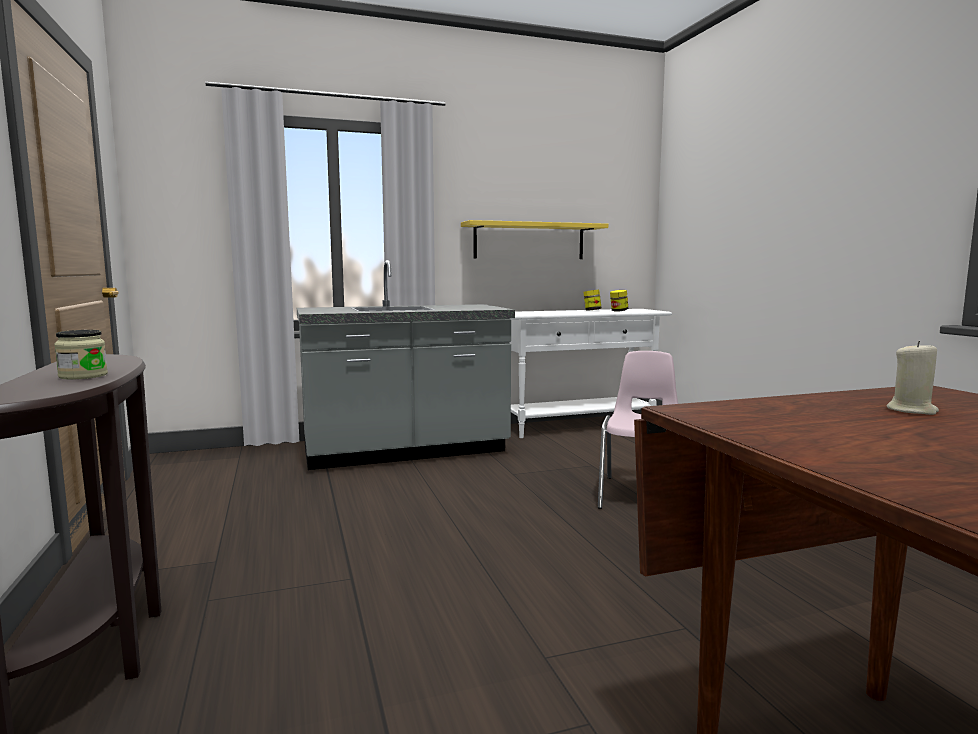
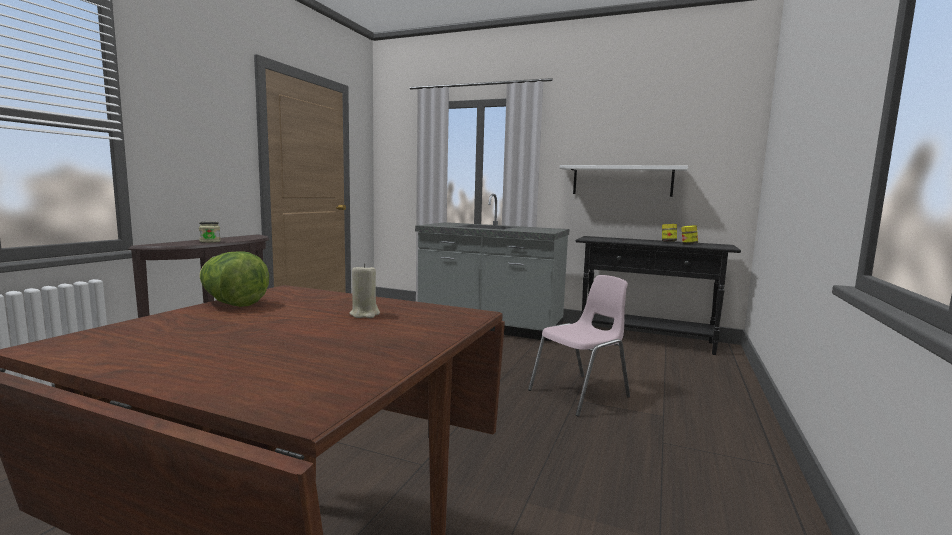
camera: 40 degrees right, 0 degrees up
(529, 241) = (622, 181): yellow shelf -> white shelf
(579, 426) = (646, 340): white console table -> black console table
(777, 436) = (232, 303): none -> lettuce

